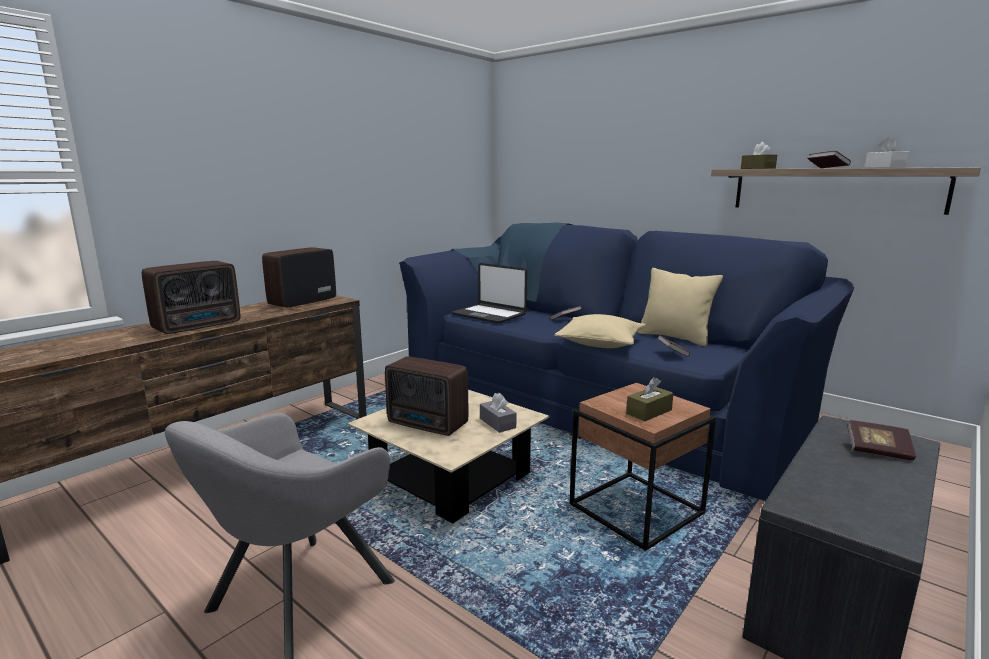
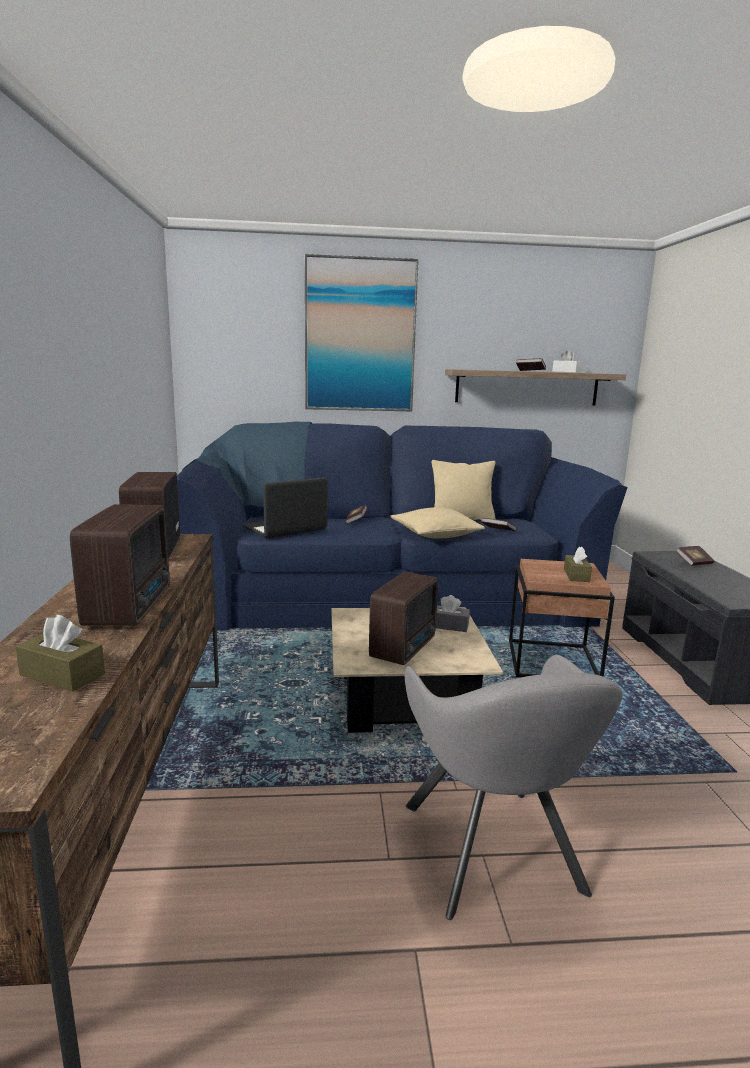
camera: 45 degrees left, 0 degrees up
(428, 425) = (405, 647): radio -> radio turned 45 degrees counterclockwise
(489, 314) = (285, 529): laptop -> laptop turned 150 degrees clockwise
(637, 138) = (360, 335): none -> picture
(757, 168) = (478, 369): brown tissue box -> brown tissue box (62, 674)

